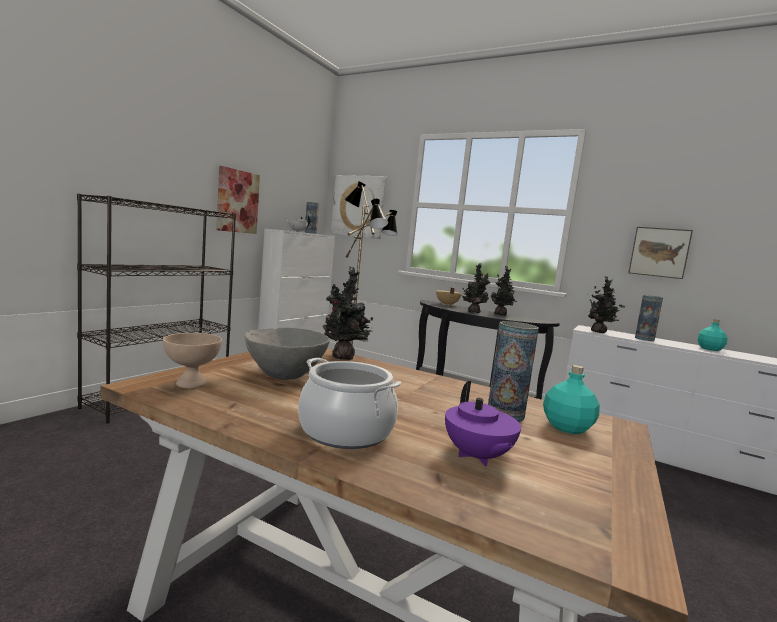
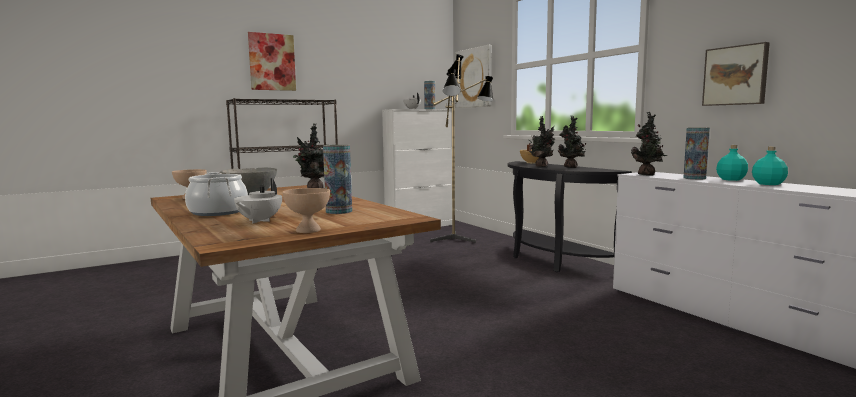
camera: 30 degrees right, 0 degrees up
(237, 201) = (354, 90): picture -> picture (272, 62)
(477, 457) = (259, 221): purple teapot -> white teapot
(568, 428) = (363, 217): turquoise bottle -> turquoise bottle (731, 179)
(609, 478) = (309, 230): none -> beige bowl

